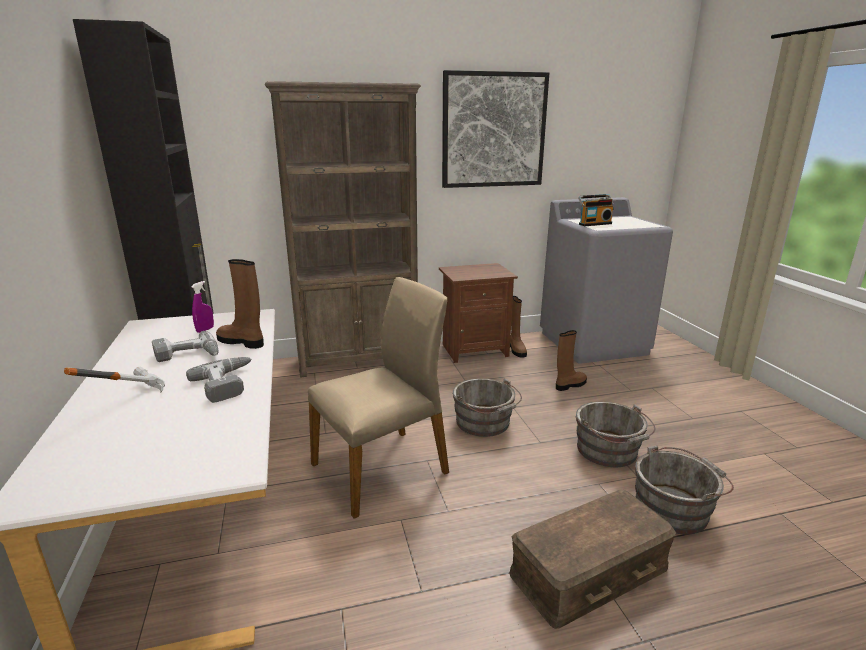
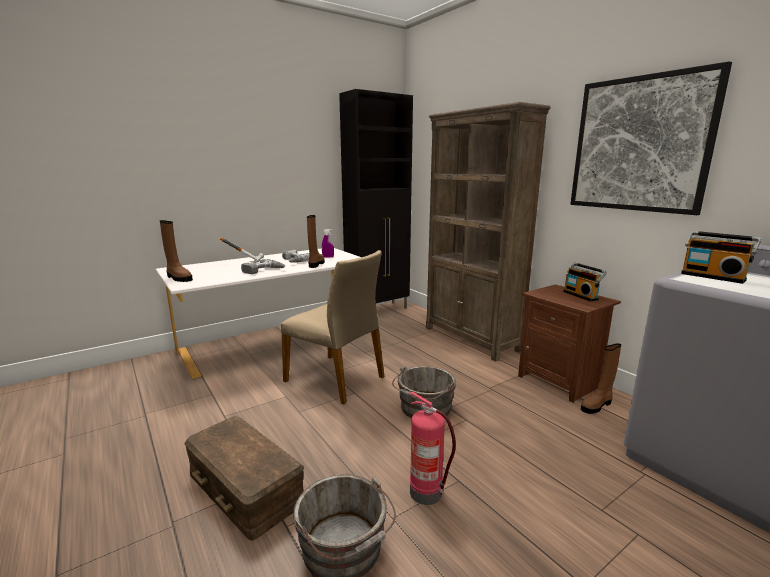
camera: 70 degrees right, 5 degrees down
(477, 268) = (581, 295): none -> radio
(570, 385) = (554, 452): brown boot -> brown boot (178, 278)
(609, 452) = (427, 493): grey bucket -> fire extinguisher

